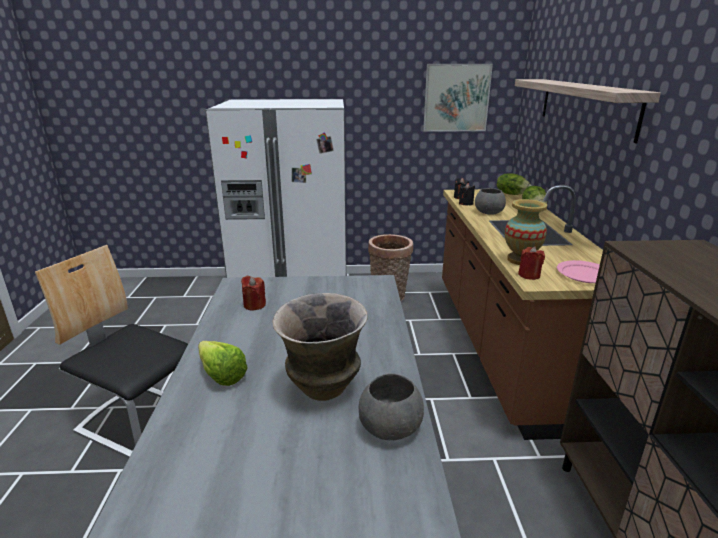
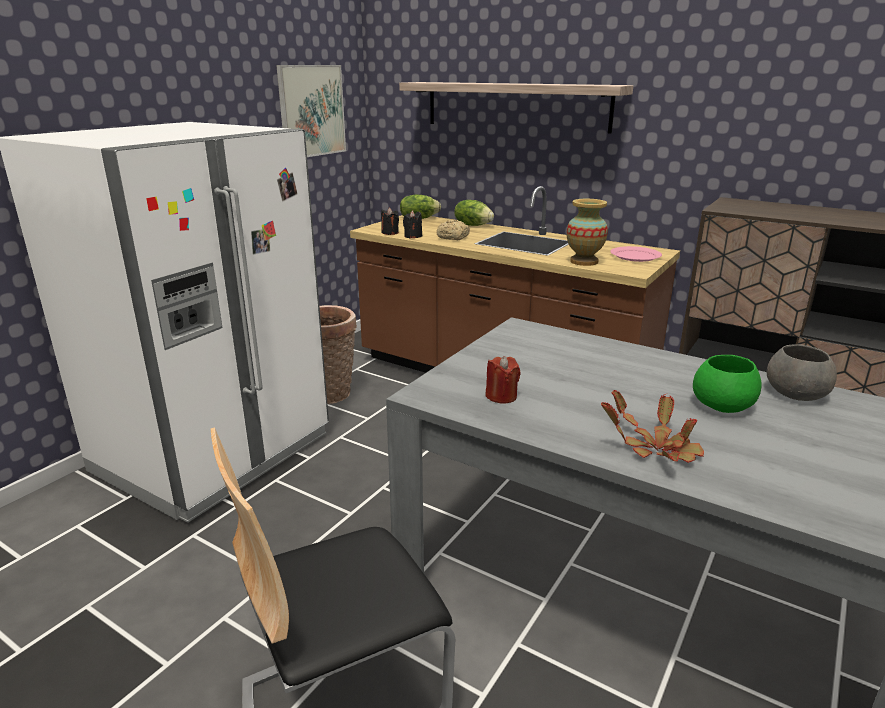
camera: 55 degrees left, 0 degrees up
(220, 373) = (655, 448): lettuce -> potted plant
(323, 389) = (723, 404): vase -> green bowl
(489, 212) = (453, 237): grey bowl -> bread
(529, 275) = (618, 269): red candle -> none

